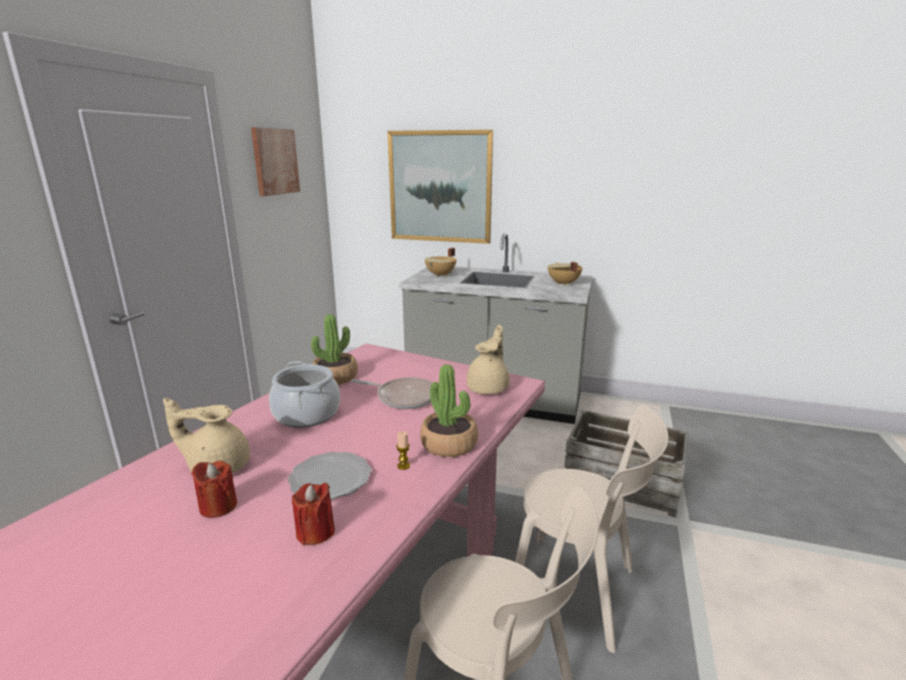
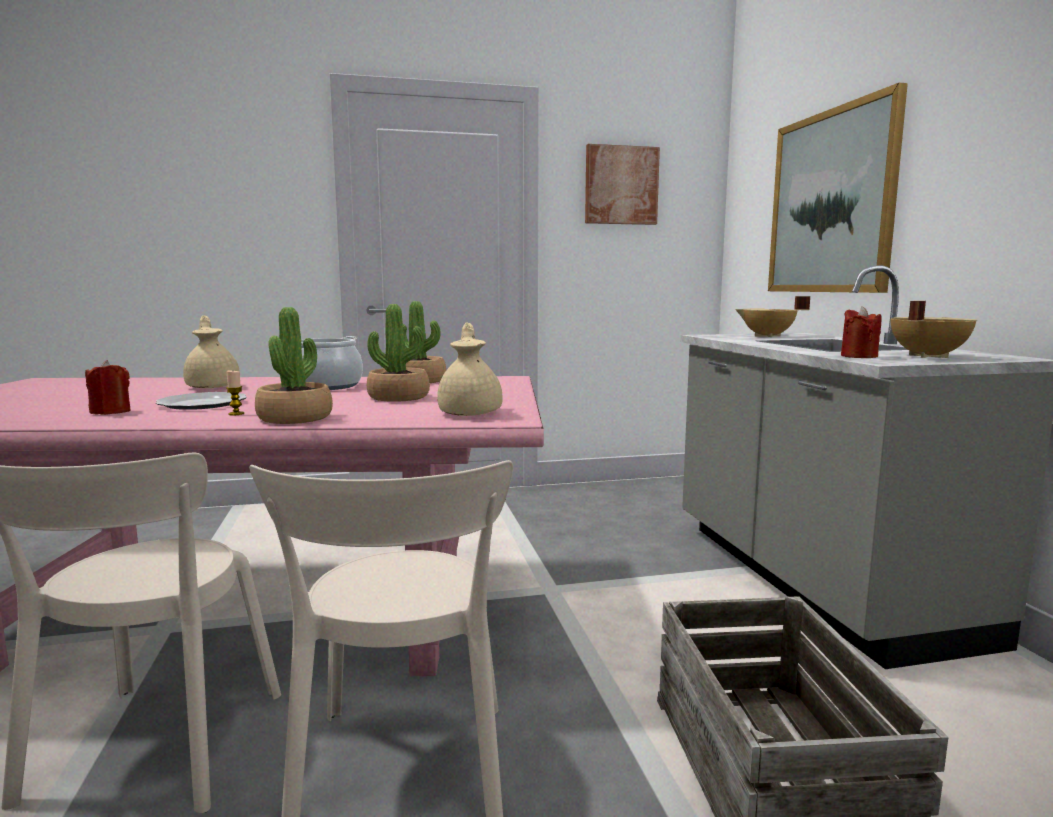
camera: 60 degrees right, 10 degrees down
(218, 506) = (151, 394): red candle -> red candle (859, 356)
(404, 397) = (398, 397): frying pan -> potted plant
(489, 388) = (471, 413): beige teapot -> beige teapot turned 90 degrees counterclockwise

